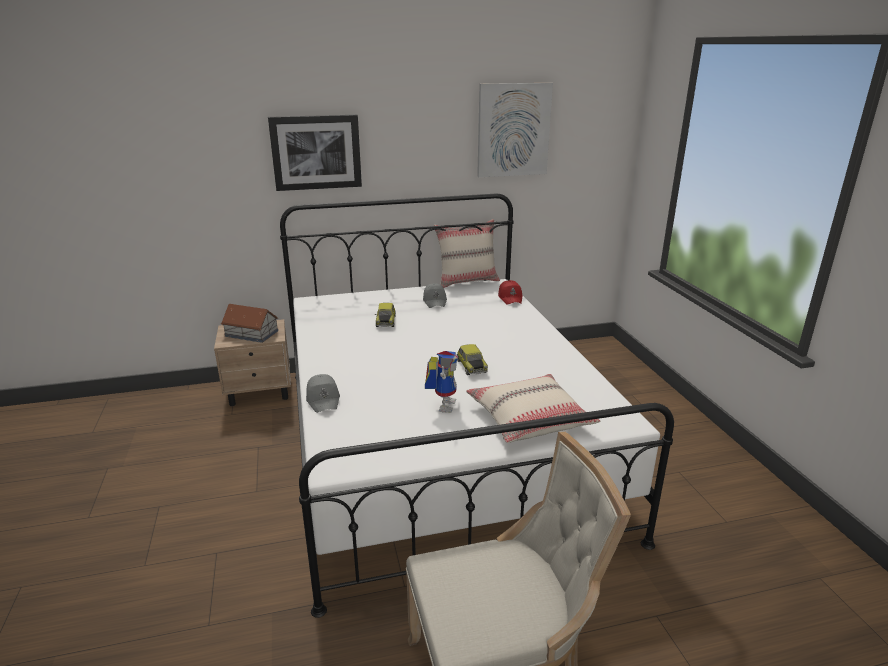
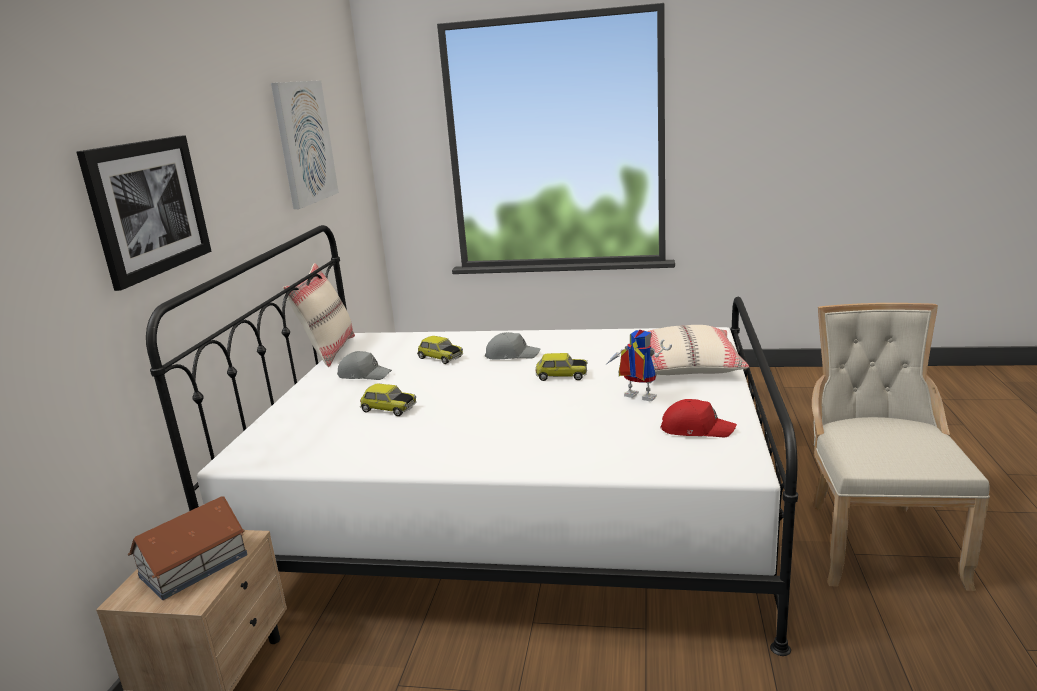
camera: 65 degrees left, 5 degrees down
(323, 399) = (578, 465): grey cap -> grey cap (511, 355)
(478, 316) = (439, 358): none -> toy car
(510, 298) = (410, 337): red cap -> red cap (696, 429)

